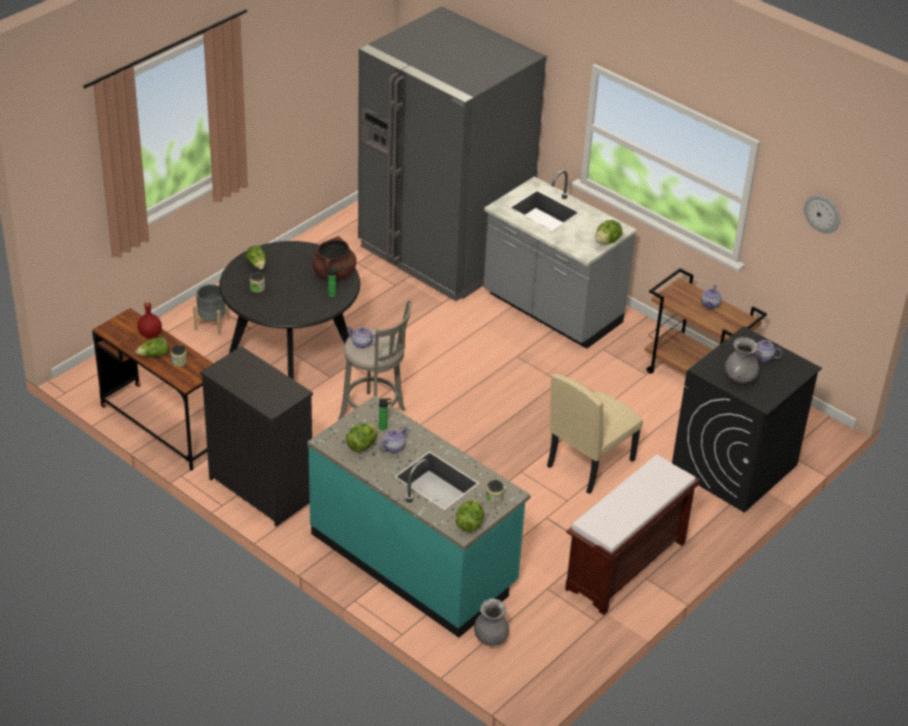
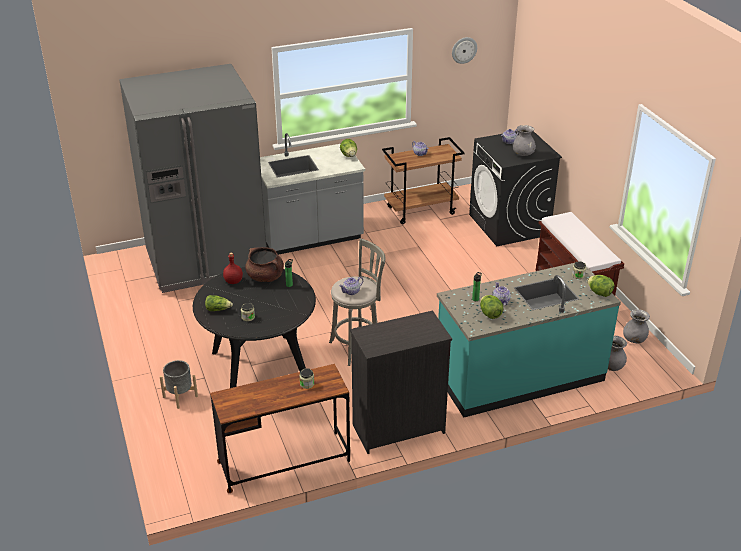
camera: 60 degrees left, 5 degrees down
(150, 334) = (257, 390): red bottle -> red bottle (234, 281)
(154, 355) = (287, 395): lettuce -> none
(564, 648) = (634, 340): none -> grey vase
(590, 462) = (470, 273): beige chair -> none

